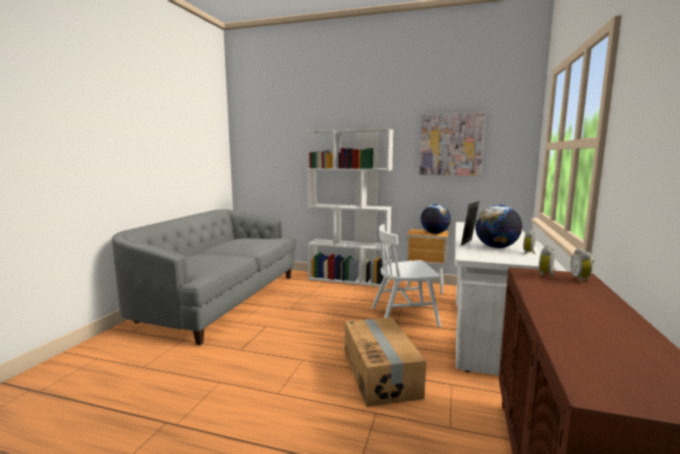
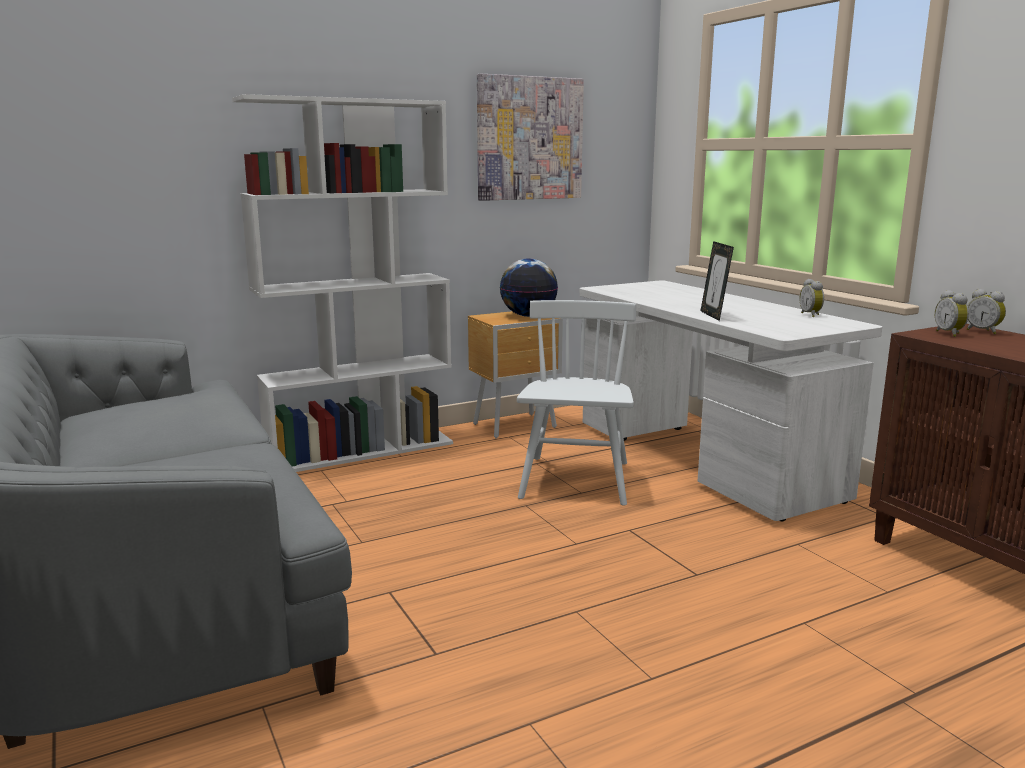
camera: 45 degrees left, 5 degrees up
(381, 374) = (711, 572): cardboard box -> none
(404, 317) = (576, 480): white chair -> white chair turned 150 degrees clockwise
(496, 247) = (759, 315): globe -> none

